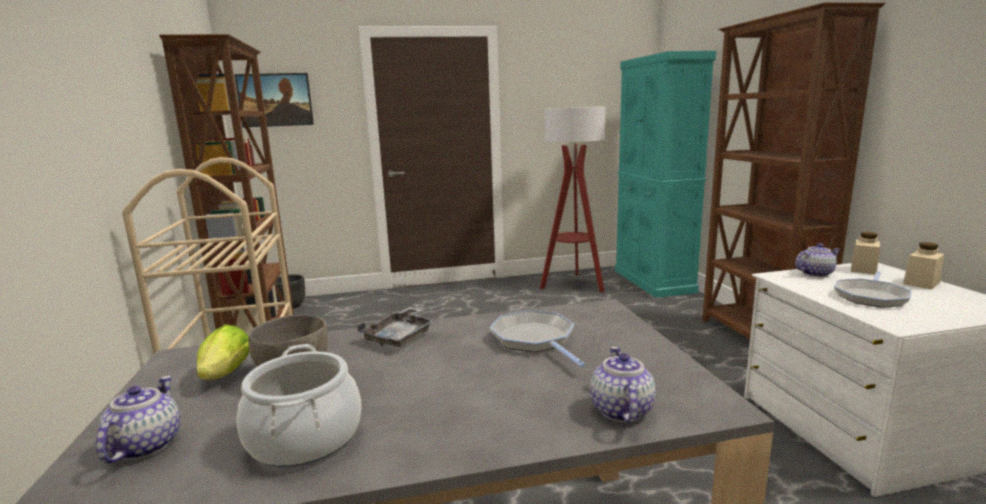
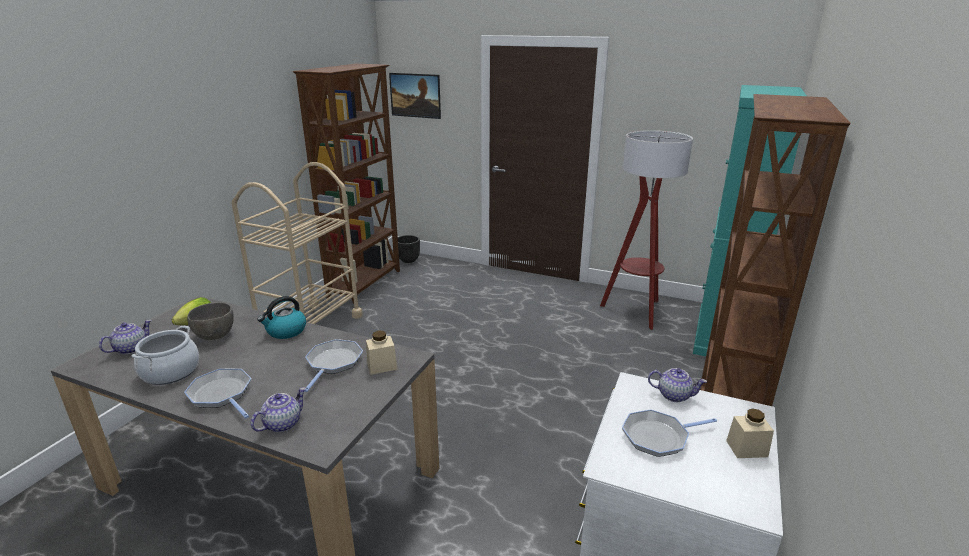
camera: 35 degrees right, 10 degrees up
(401, 336) = (286, 331): grey tray -> kettle
(462, 423) = (222, 394): none -> frying pan
(863, 269) = (733, 411): beige jar -> beige jar (382, 366)

